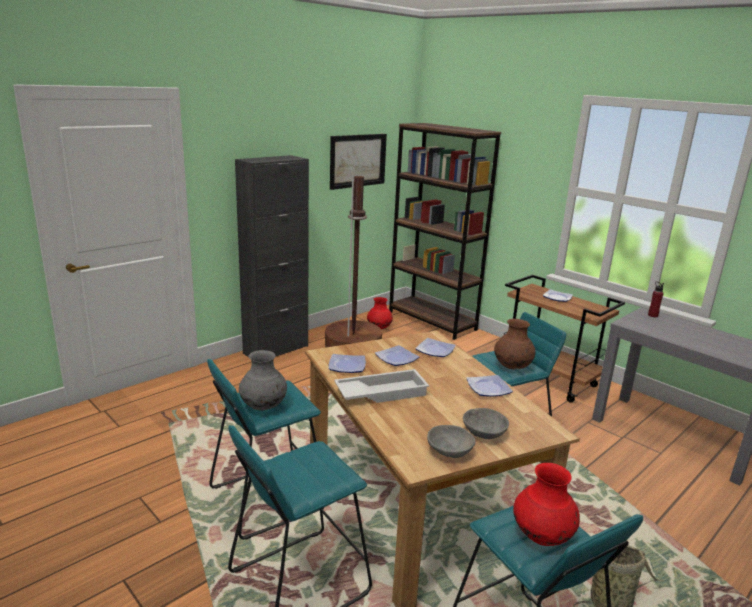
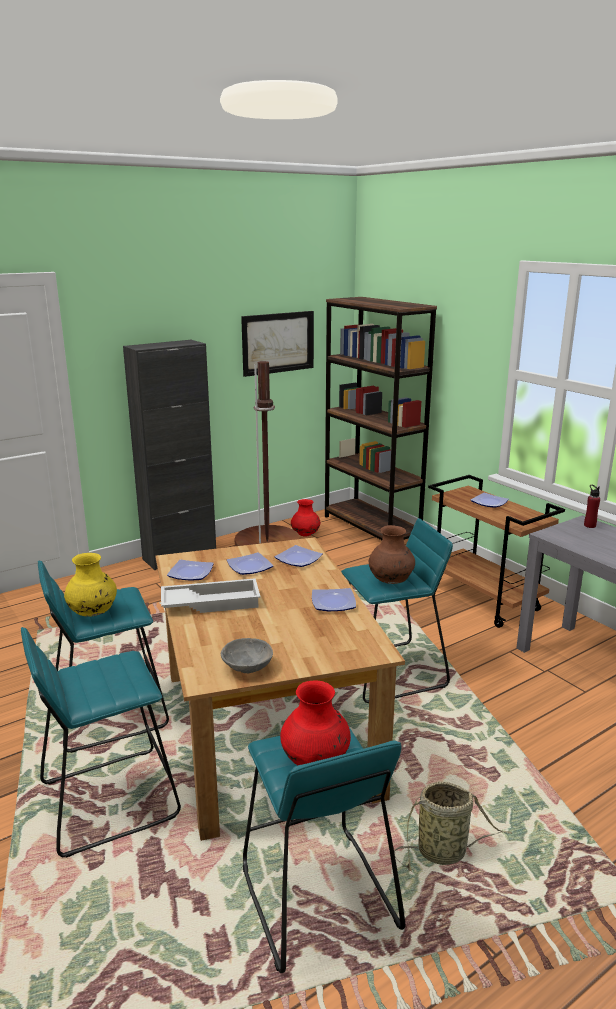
camera: 10 degrees right, 0 degrees up
(263, 407) = (93, 613): grey vase -> yellow vase
(483, 433) = (297, 650): grey bowl -> none

